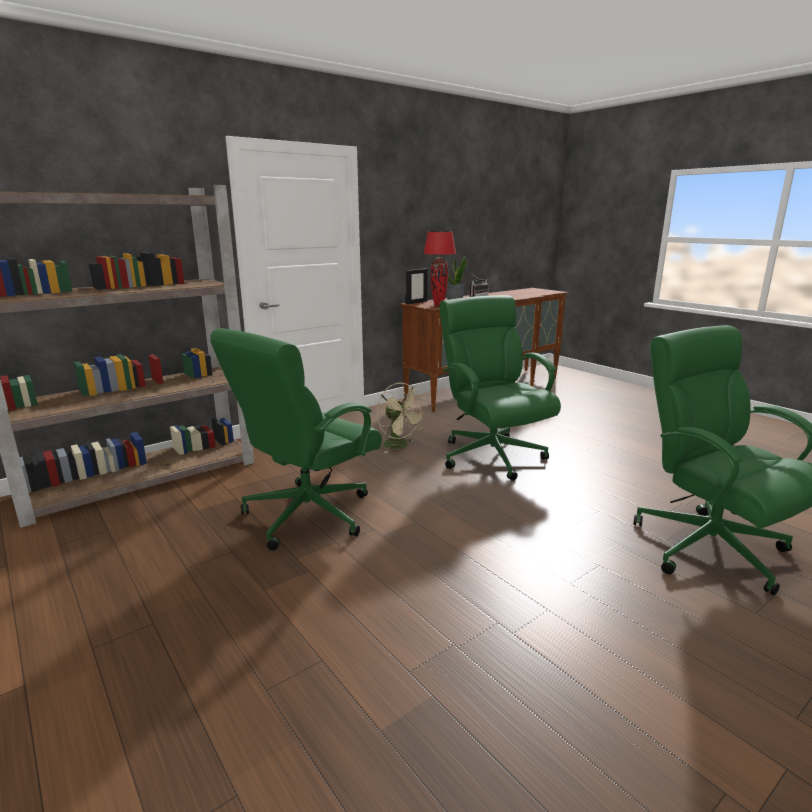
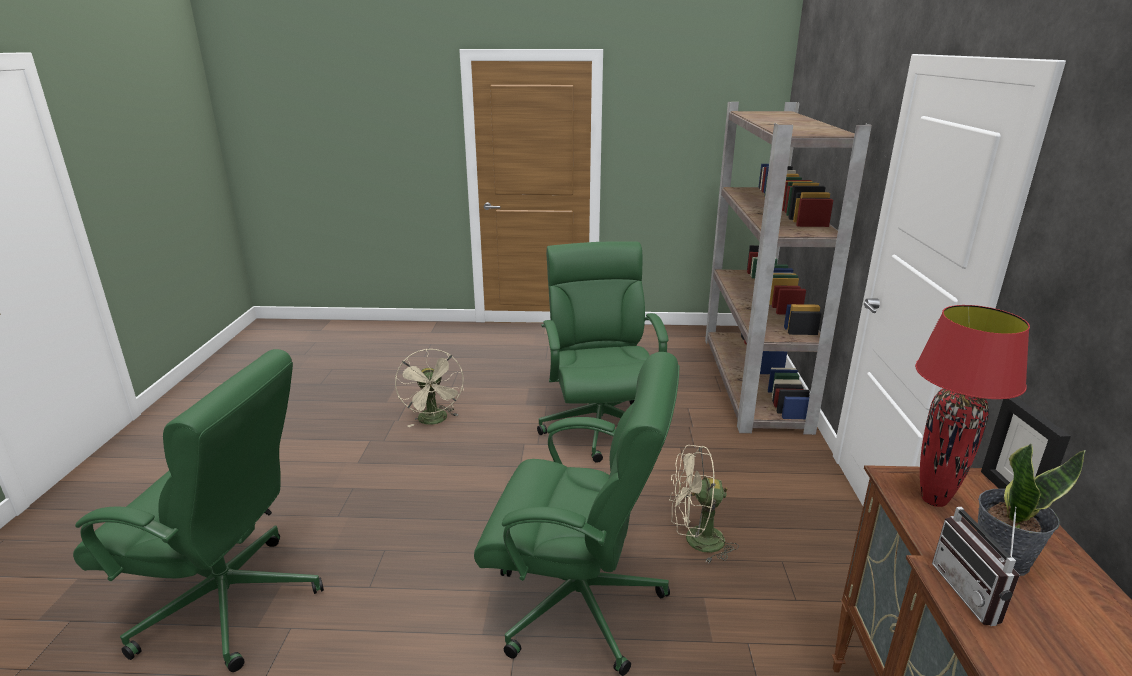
camera: 130 degrees right, 5 degrees up
(416, 613) = (434, 421): none -> beige fan

